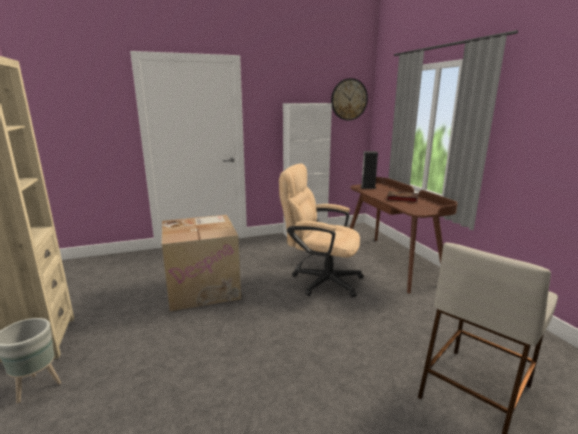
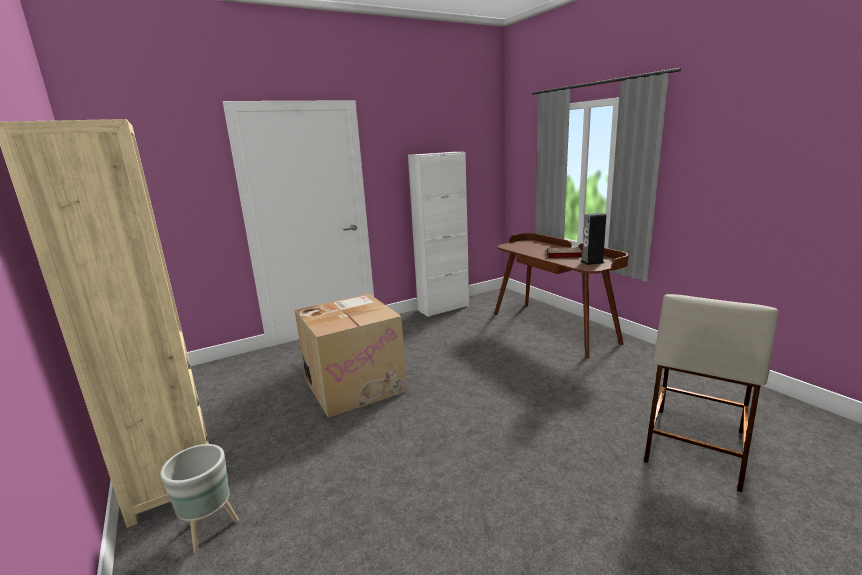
camera: 10 degrees left, 0 degrees up
(320, 280) = (486, 357): beige office chair -> none
(349, 99) = (479, 146): wall clock -> none
(368, 187) = (518, 246): speaker -> speaker (592, 262)

